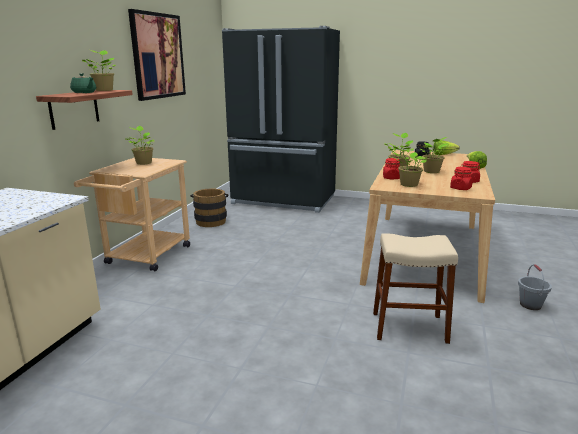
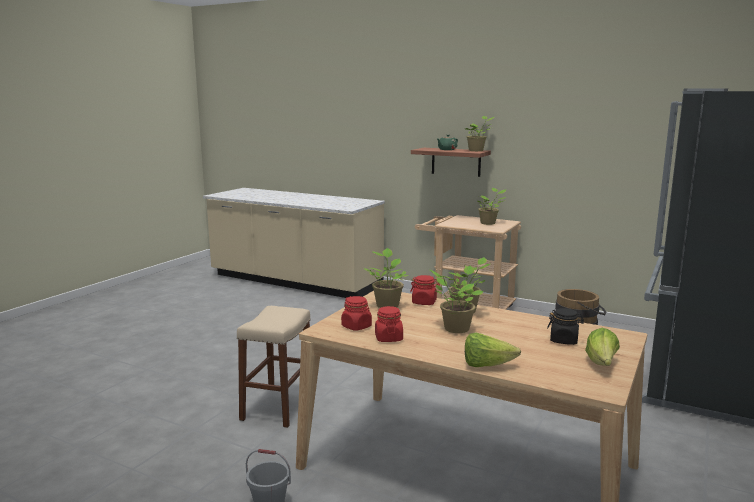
camera: 100 degrees right, 5 degrees down
(158, 56) = (590, 124): picture -> none

